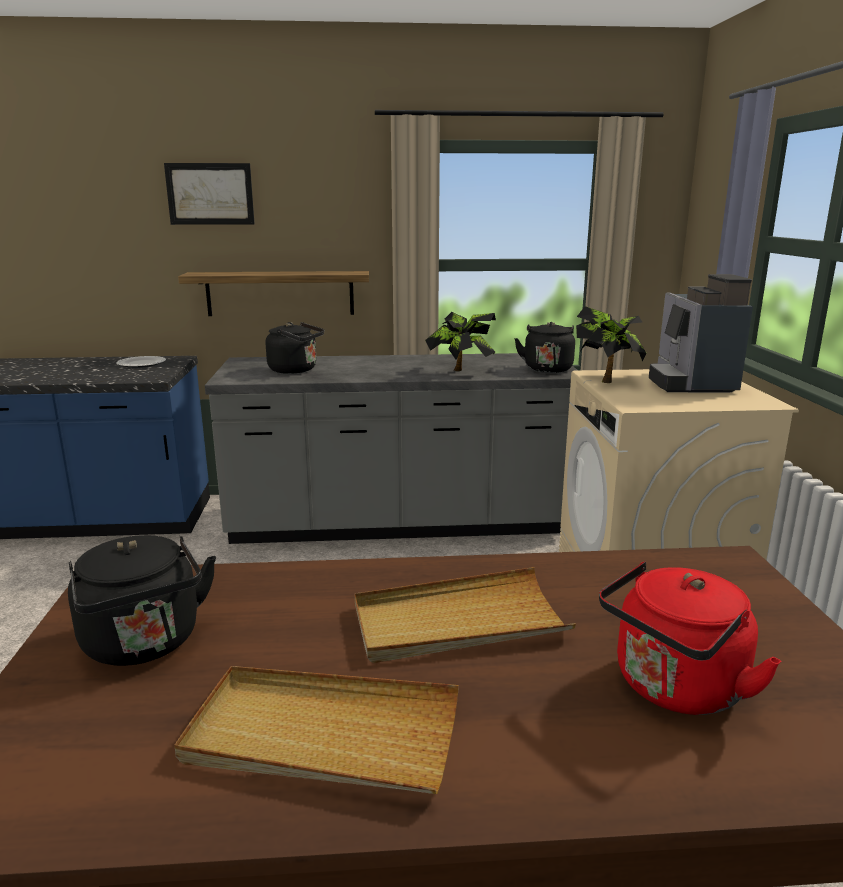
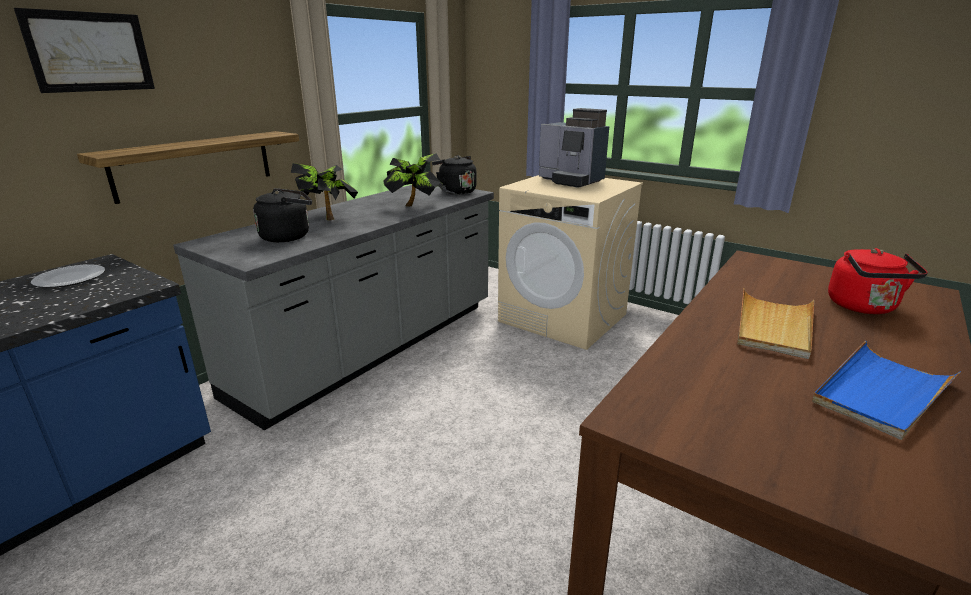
camera: 50 degrees left, 5 degrees up
(145, 644) = (742, 423): black kettle -> none
(322, 735) = (881, 392): beige tray -> blue tray
(607, 379) = (533, 188): potted plant -> potted plant (327, 217)

